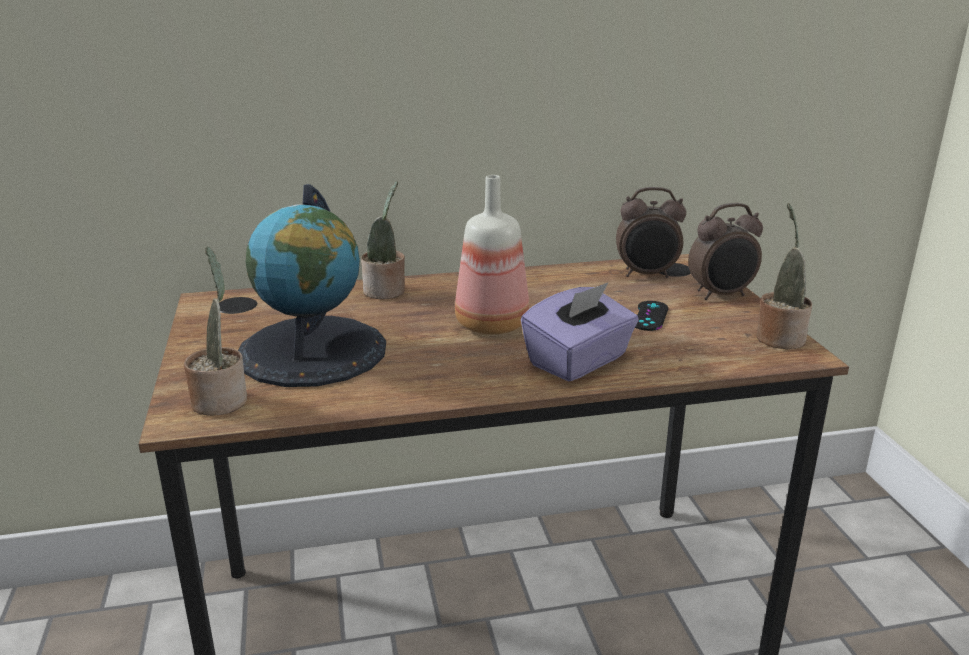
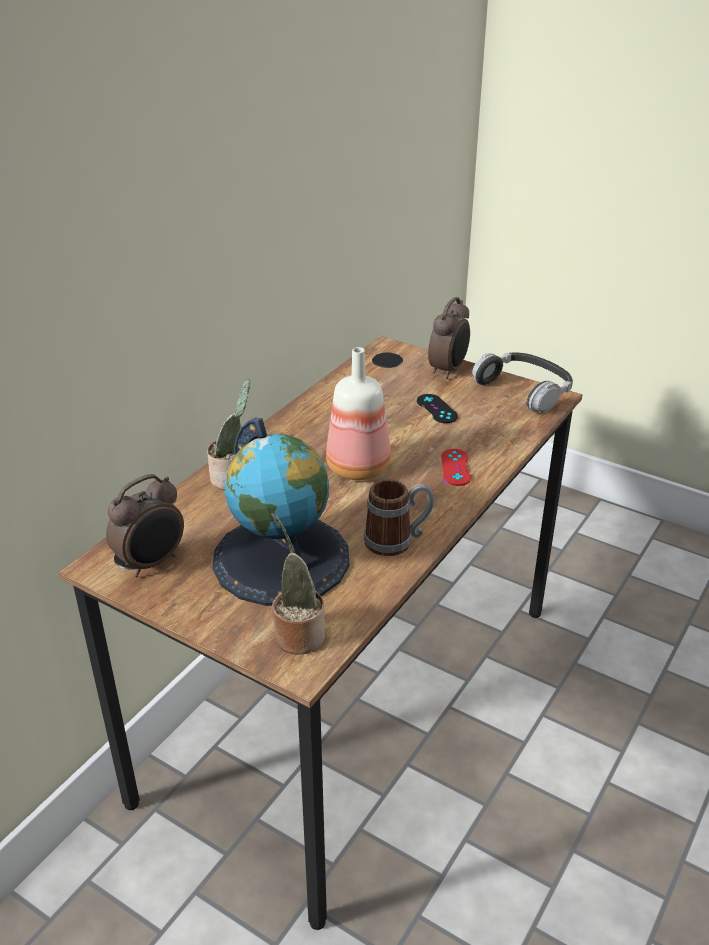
camera: 45 degrees left, 10 degrees up
(418, 384) = (397, 540): none -> mug
(579, 361) = (456, 467): purple tissue box -> red game controller
(647, 275) = (381, 373): alarm clock -> alarm clock (152, 563)
(779, 337) = (524, 390): potted plant -> headphones

